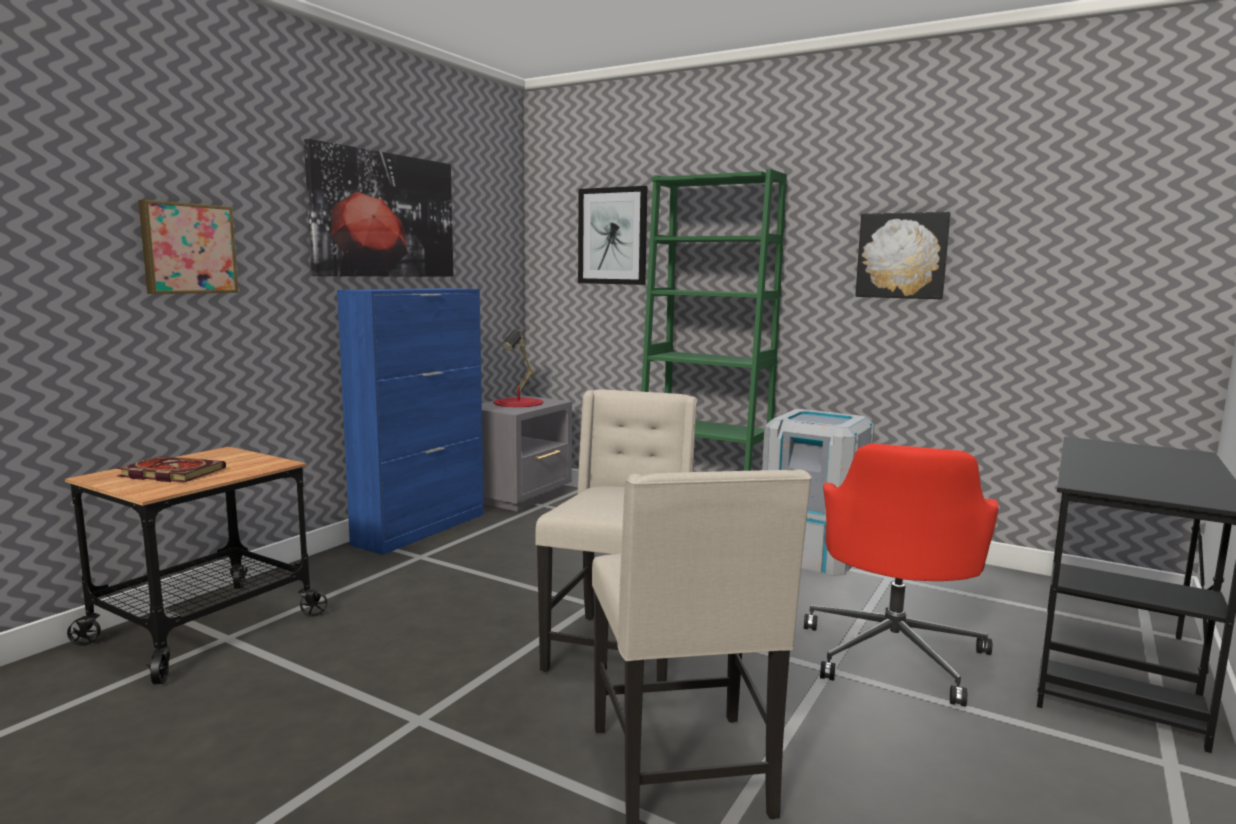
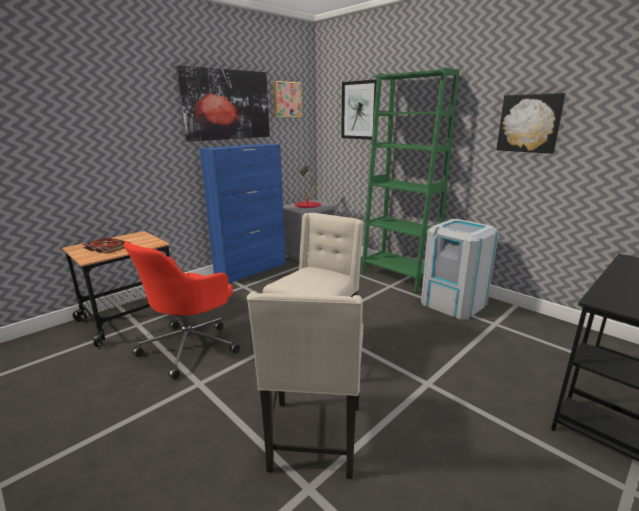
camera: 15 degrees right, 10 degrees up
(188, 248) = (115, 131): picture -> picture (286, 99)
(894, 653) = (473, 378): red office chair -> red office chair (191, 346)

